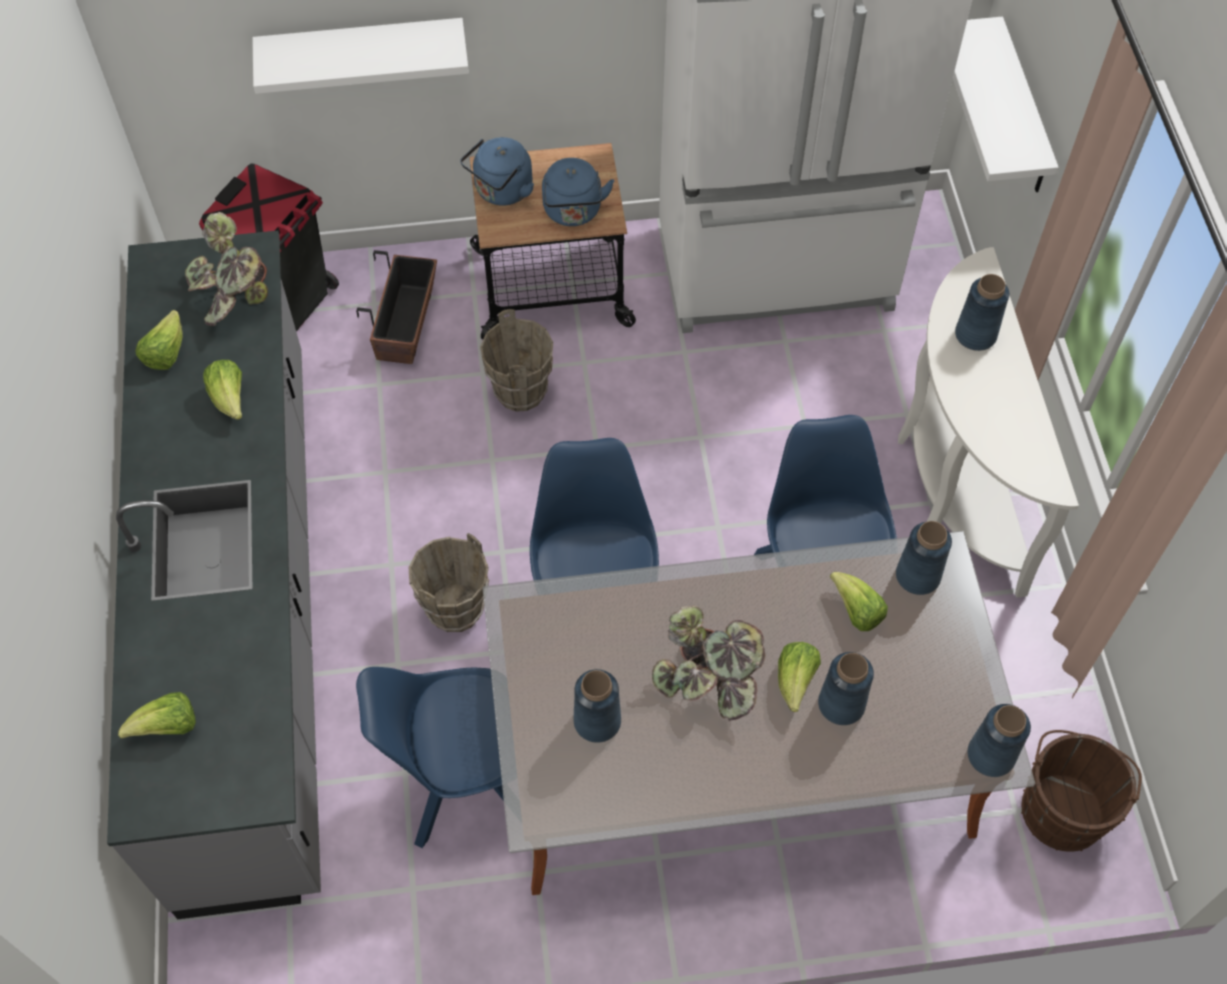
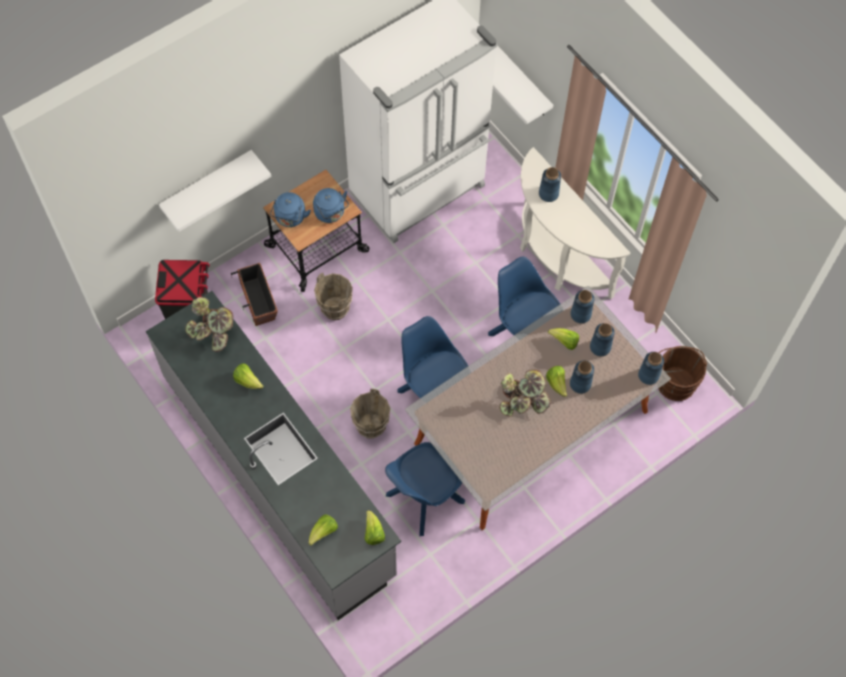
camera: 30 degrees left, 5 degrees up
(166, 353) = (202, 374): lettuce -> lettuce (373, 532)
(596, 721) = (487, 441): blue vase -> blue vase (600, 347)

